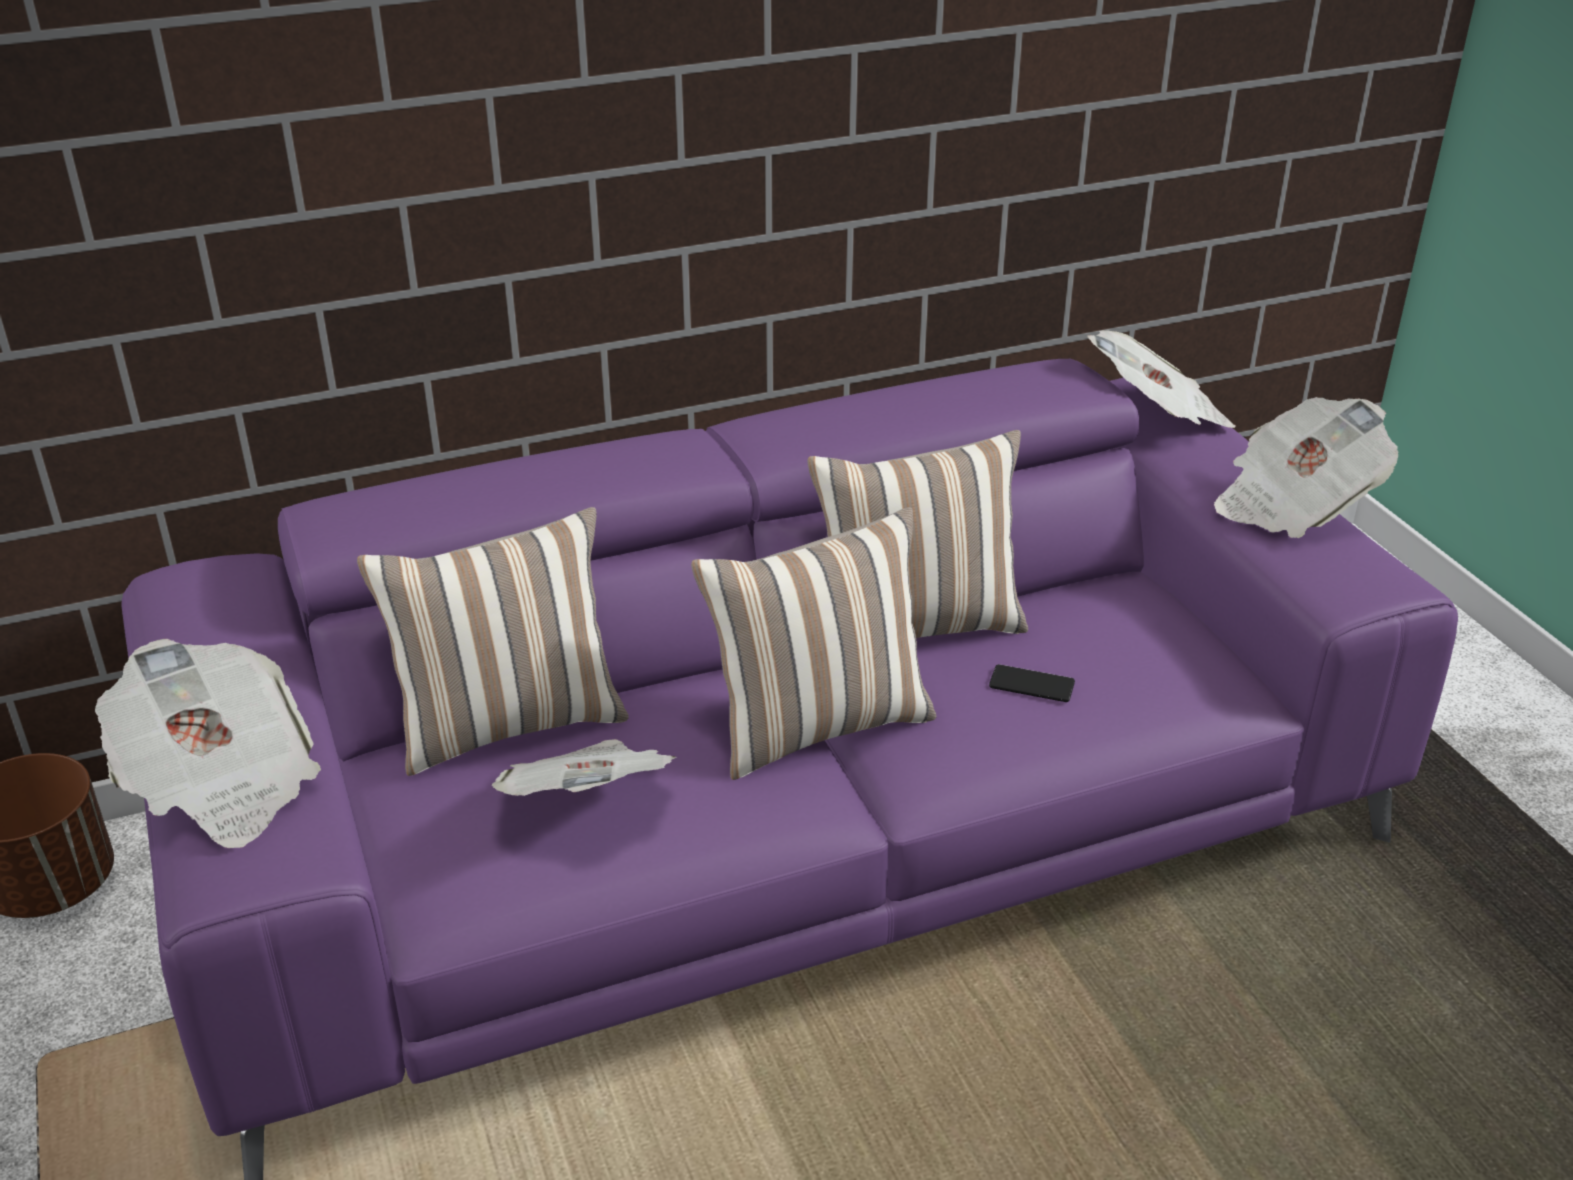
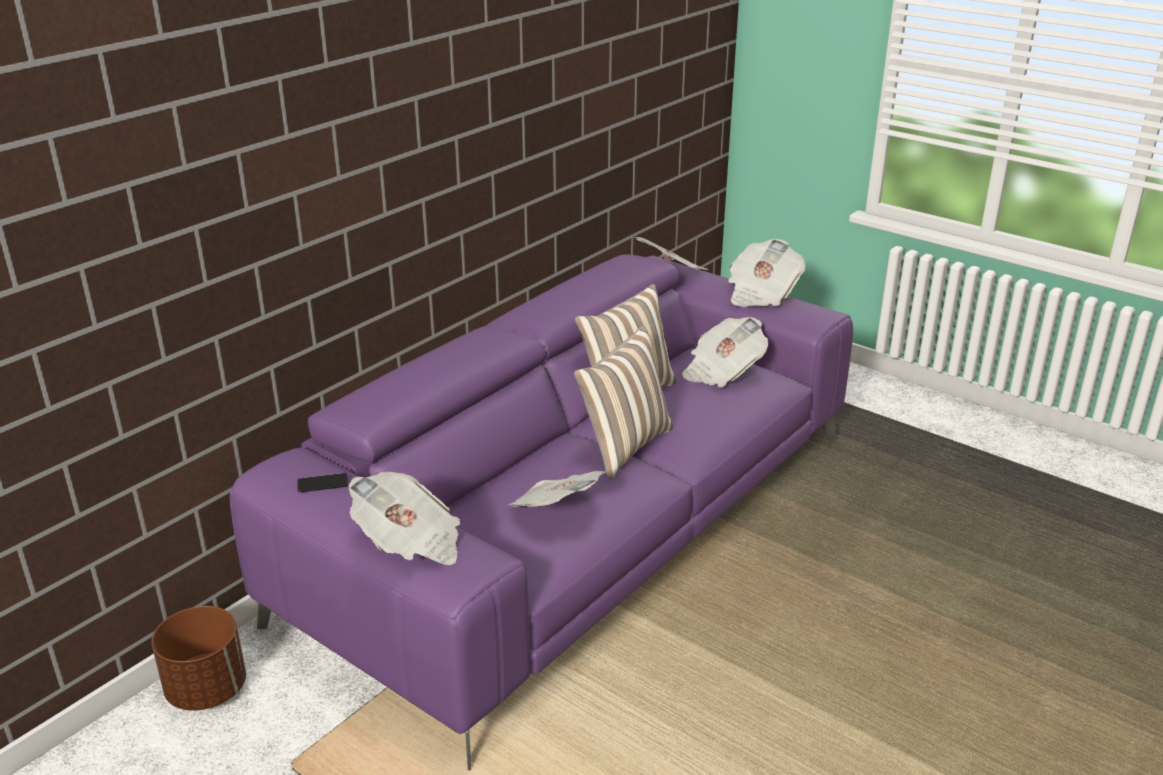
camera: 30 degrees left, 5 degrees down
(509, 723) = (479, 492): pillow -> none
(1031, 685) = (700, 402): phone -> phone (322, 483)
(1131, 637) = (722, 371): none -> newspaper

